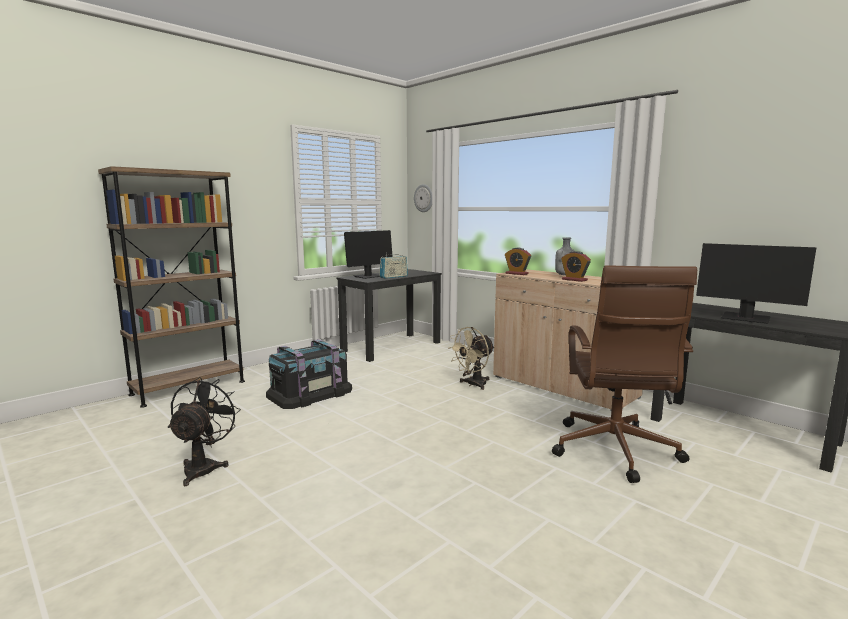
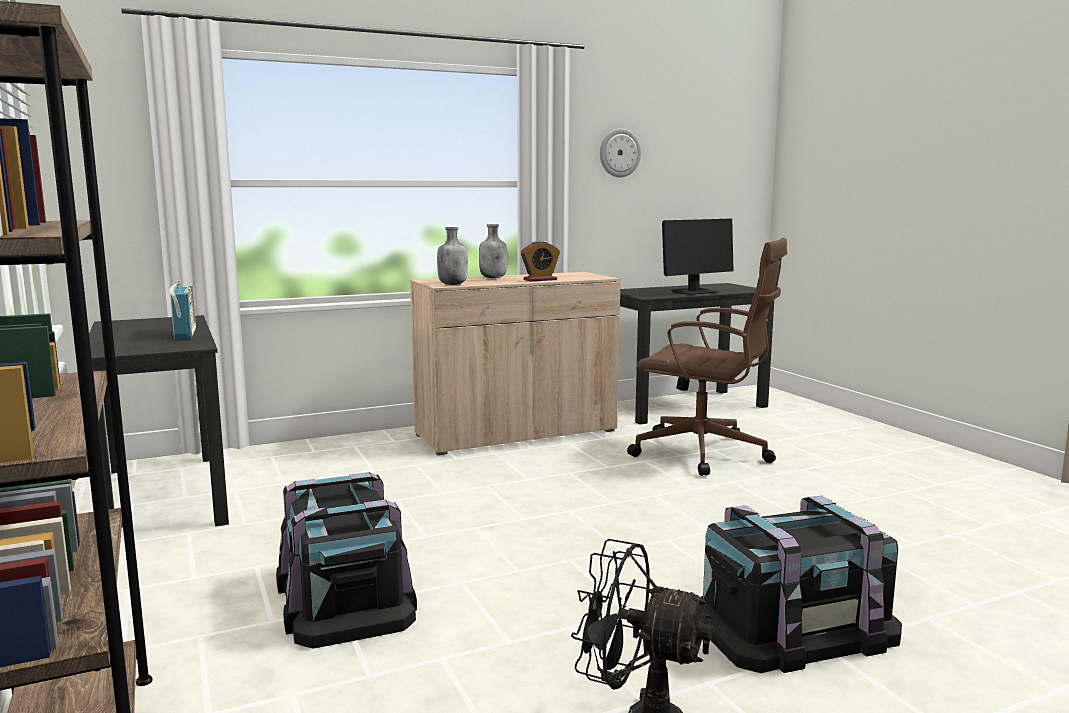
camera: 70 degrees left, 0 degrees up
(307, 505) = (793, 626): none -> black storage box
(368, 276) = (135, 343): monitor -> none
(424, 198) = (101, 158): wall clock -> wall clock (619, 153)
(473, 385) = (455, 472): beige fan -> none
(517, 273) = (453, 284): alarm clock -> grey bottle

